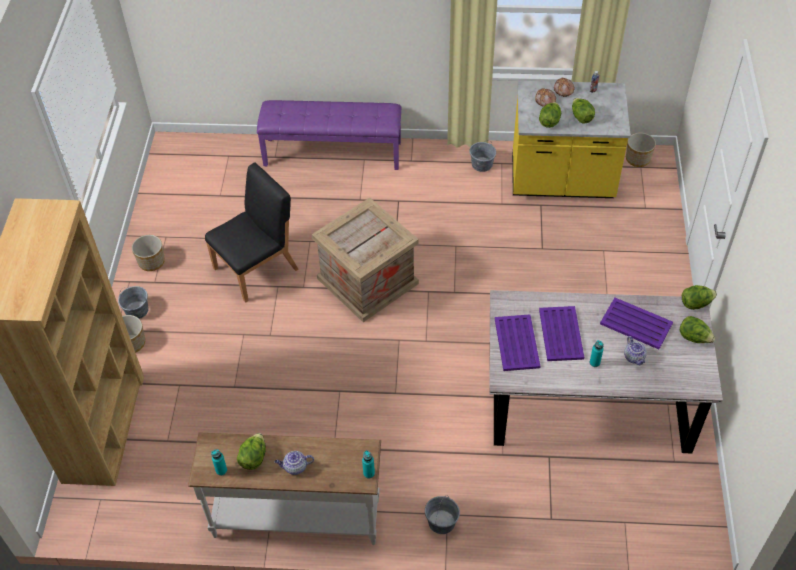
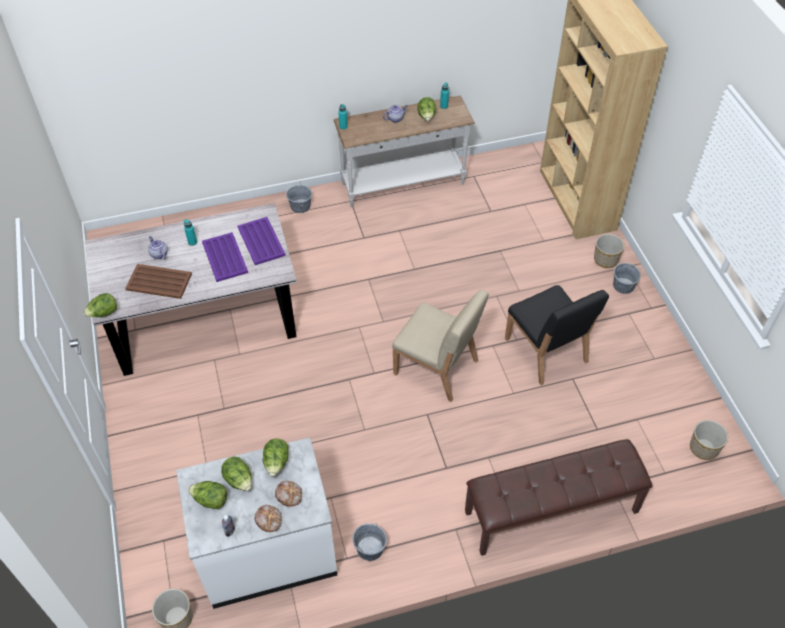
camera: 160 degrees right, 0 degrees up
(151, 262) = (646, 330): planter -> planter (703, 448)
(257, 268) = (546, 351): black chair -> black chair turned 60 degrees counterclockwise
(333, 153) = (551, 512): purple bench -> brown bench
(367, 280) = (437, 368): crate -> beige chair
(562, 181) = (267, 551): yellow counter -> white counter
(635, 323) = (159, 282): purple tray -> brown tray
(694, 337) = (106, 283): lettuce -> lettuce (210, 500)

